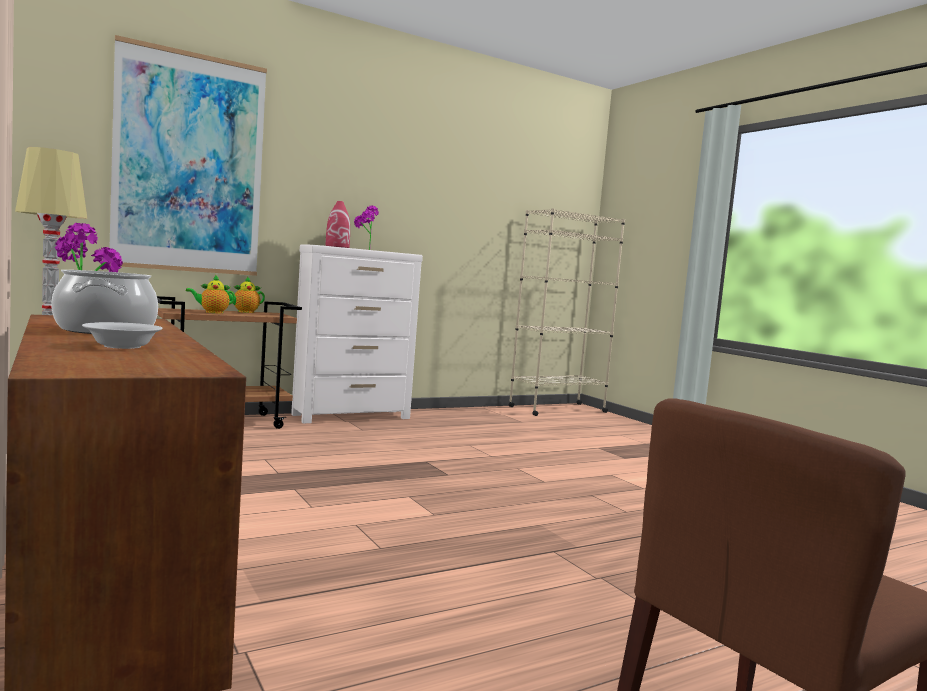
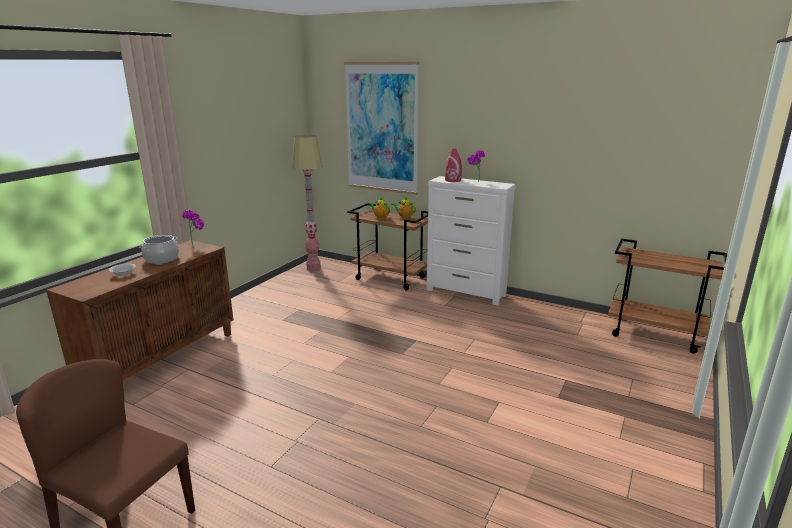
camera: 60 degrees right, 15 degrees up
(557, 409) = (655, 334): beige bookcase -> brown cart

